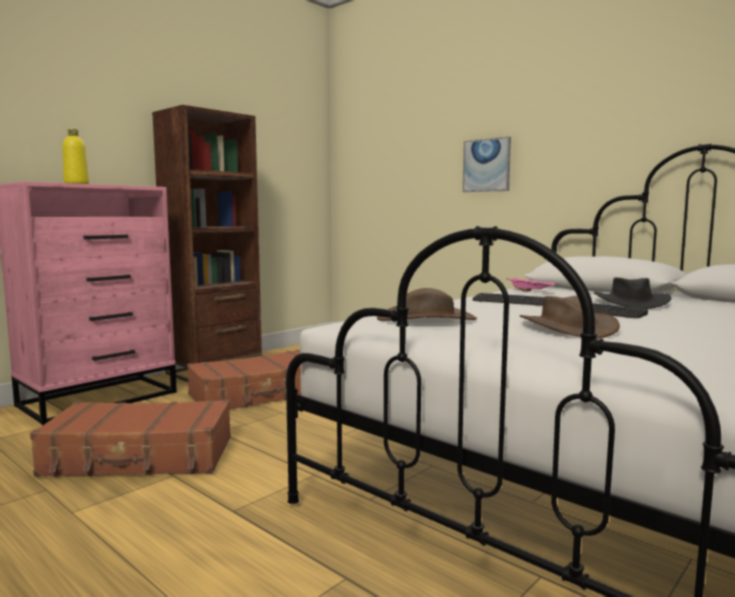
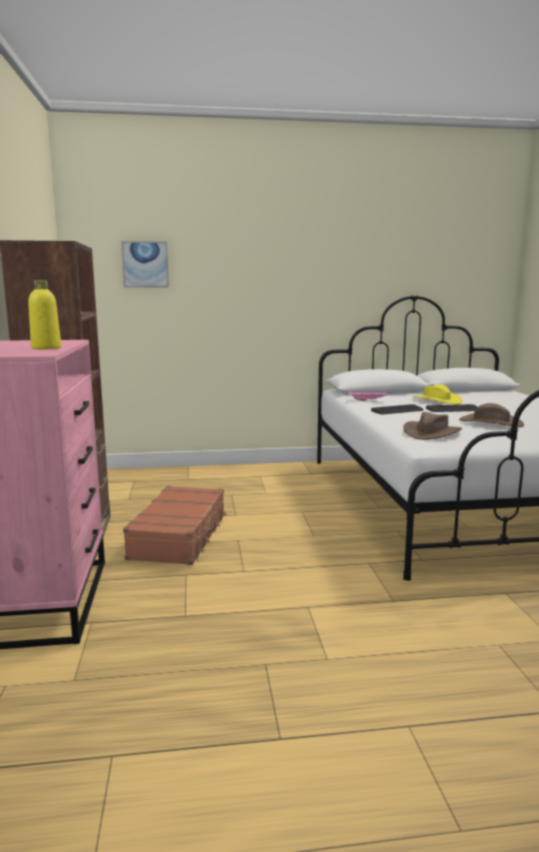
camera: 50 degrees left, 5 degrees up
(140, 457) = (250, 612): brown suitcase -> none
(486, 165) = (257, 299): picture -> picture (145, 264)
(630, 302) = (436, 400): black hat -> yellow hat

